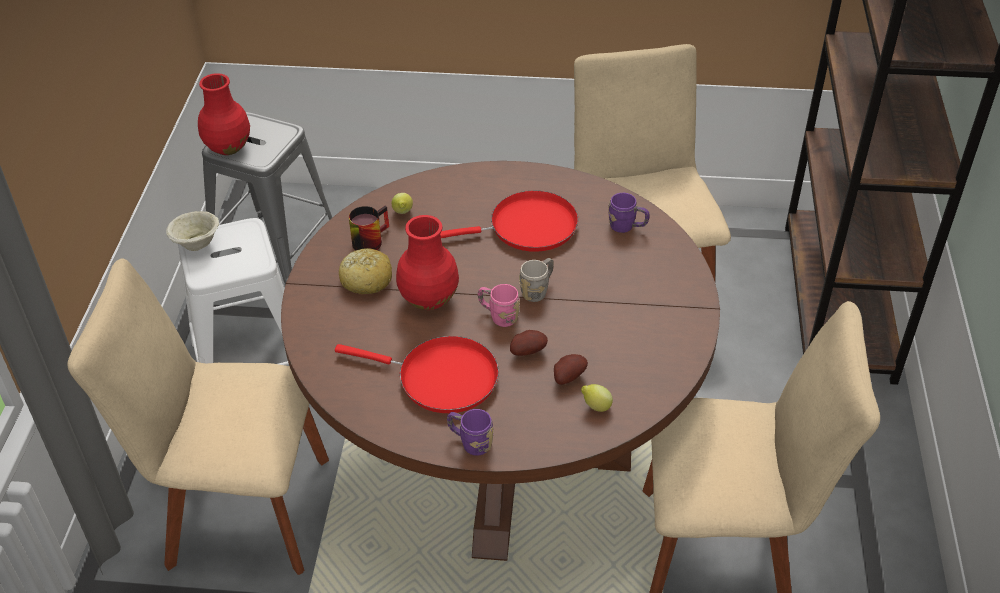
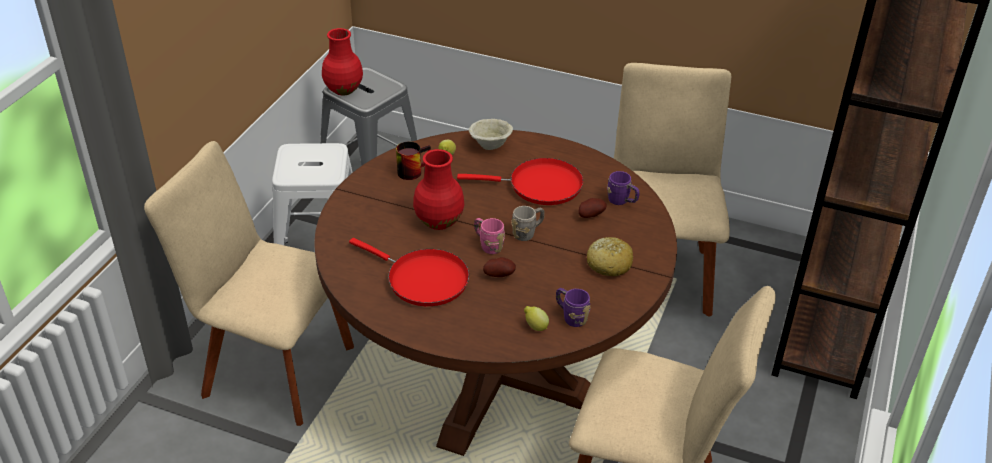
camera: 15 degrees right, 5 degrees down
(197, 245) = (290, 154): beige bowl -> beige bowl (490, 146)
(366, 279) = (397, 198): bread -> bread (609, 264)
(470, 442) = (425, 330): purple mug -> purple mug (571, 316)
(567, 377) = (522, 300): potato -> potato (590, 215)

